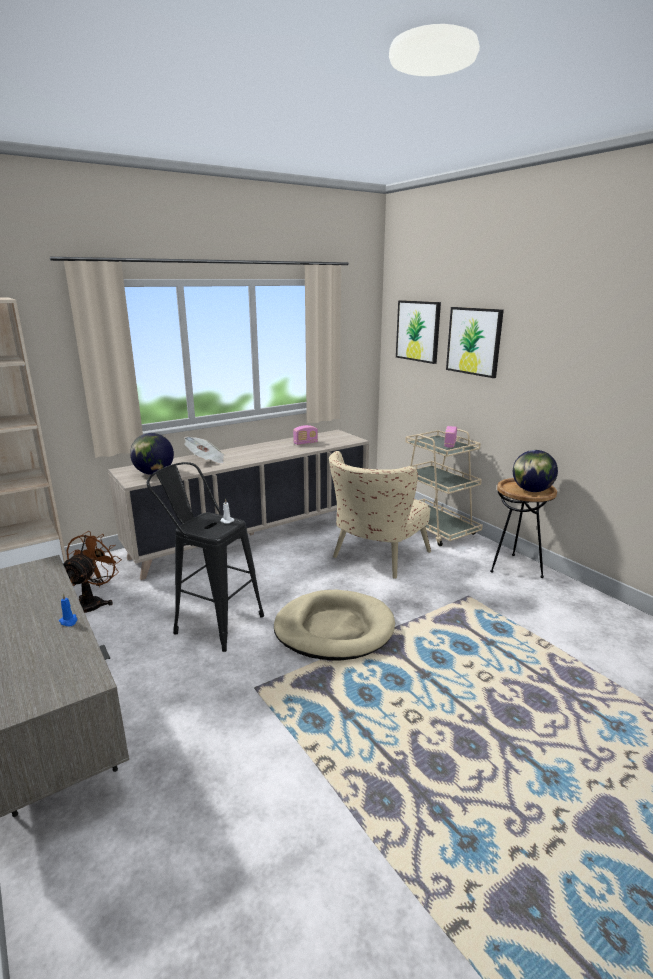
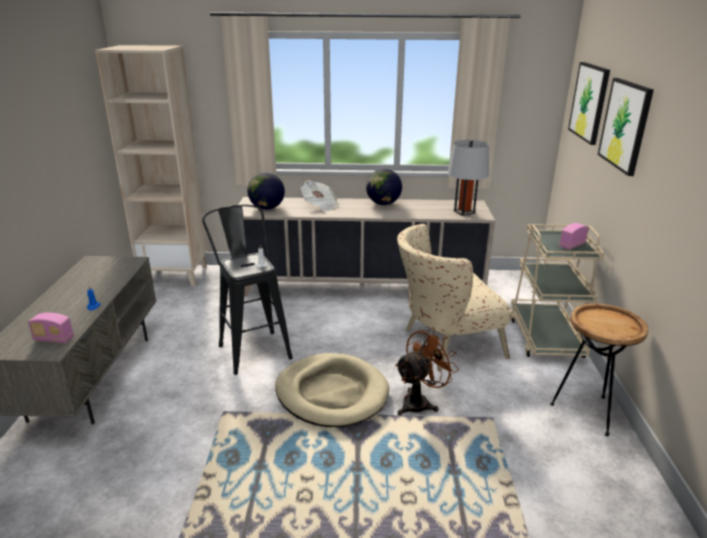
camera: 35 degrees right, 5 degrees up
(94, 603) = (198, 302): brown fan -> brown fan (420, 402)
(305, 443) = (427, 208): radio -> radio (54, 339)
(338, 440) = (464, 212): none -> grey table lamp
(531, 490) = (612, 326): globe -> globe (383, 203)

